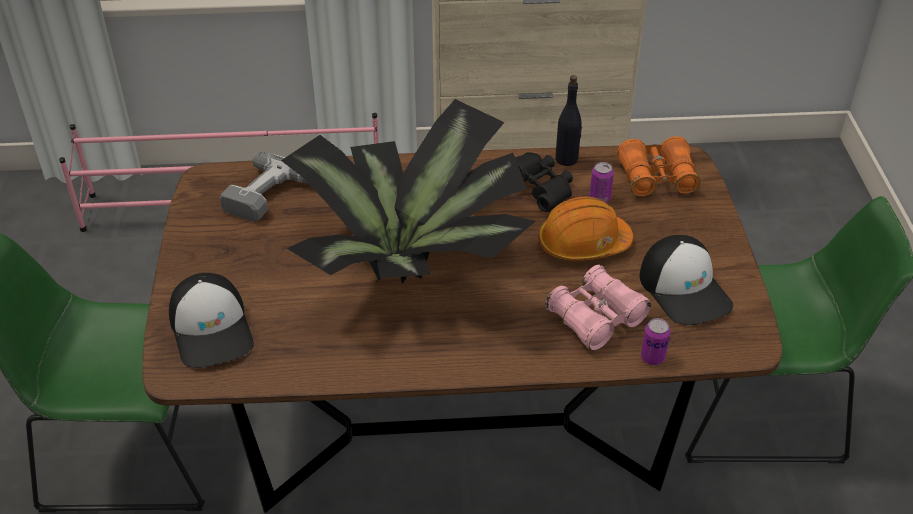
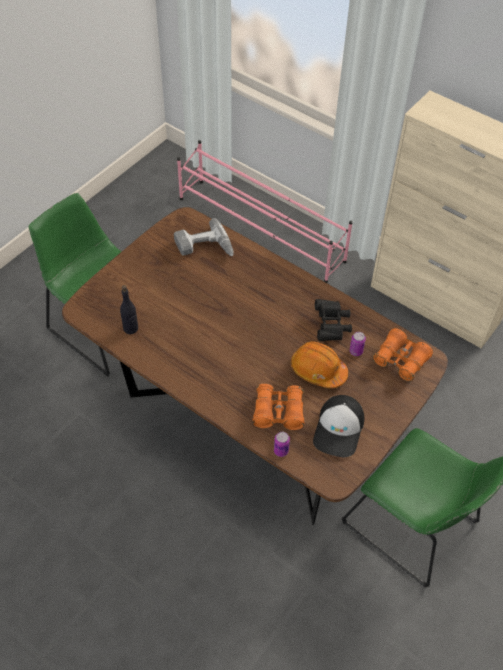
camera: 40 degrees right, 10 degrees up
(212, 329) = (113, 298): cap -> none
(414, 263) = (228, 324): potted plant -> none
(567, 159) = (366, 318): black bottle -> black bottle (131, 328)
(596, 318) = (278, 412): pink binoculars -> orange binoculars

